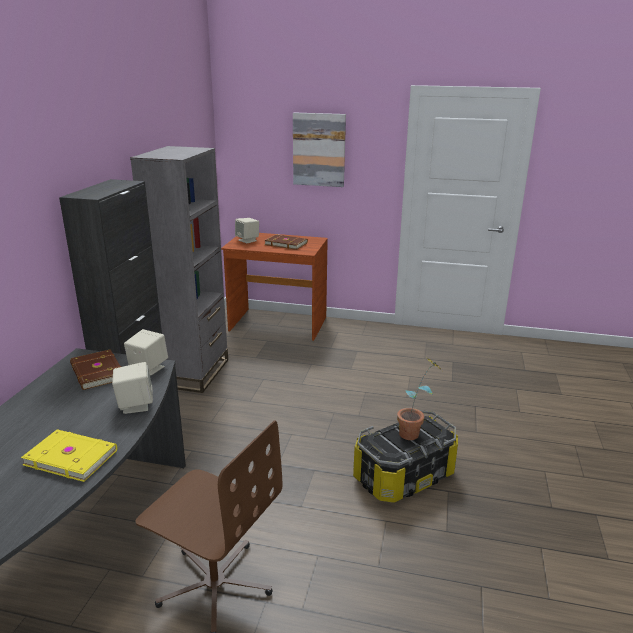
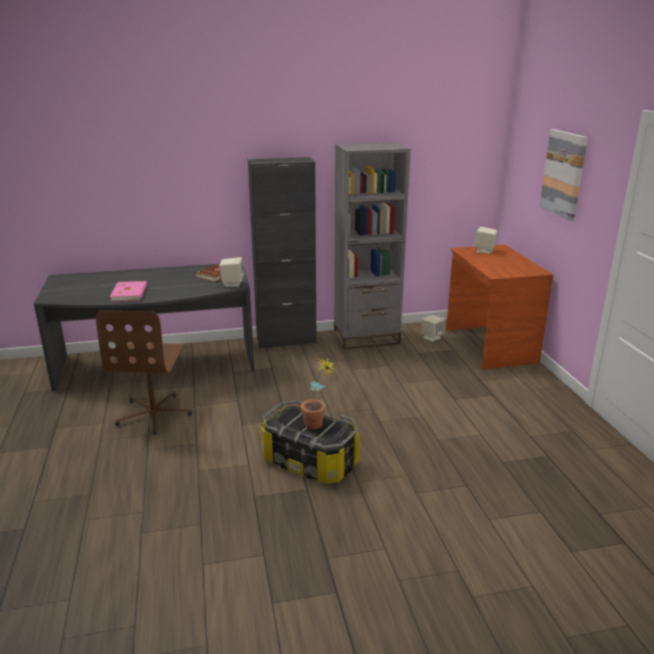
camera: 65 degrees right, 0 degrees up
(71, 456) = (130, 293): yellow book -> pink book
(135, 405) = (188, 292): beige speaker -> beige speaker (432, 337)
(286, 243) = (502, 264): brown book -> none

